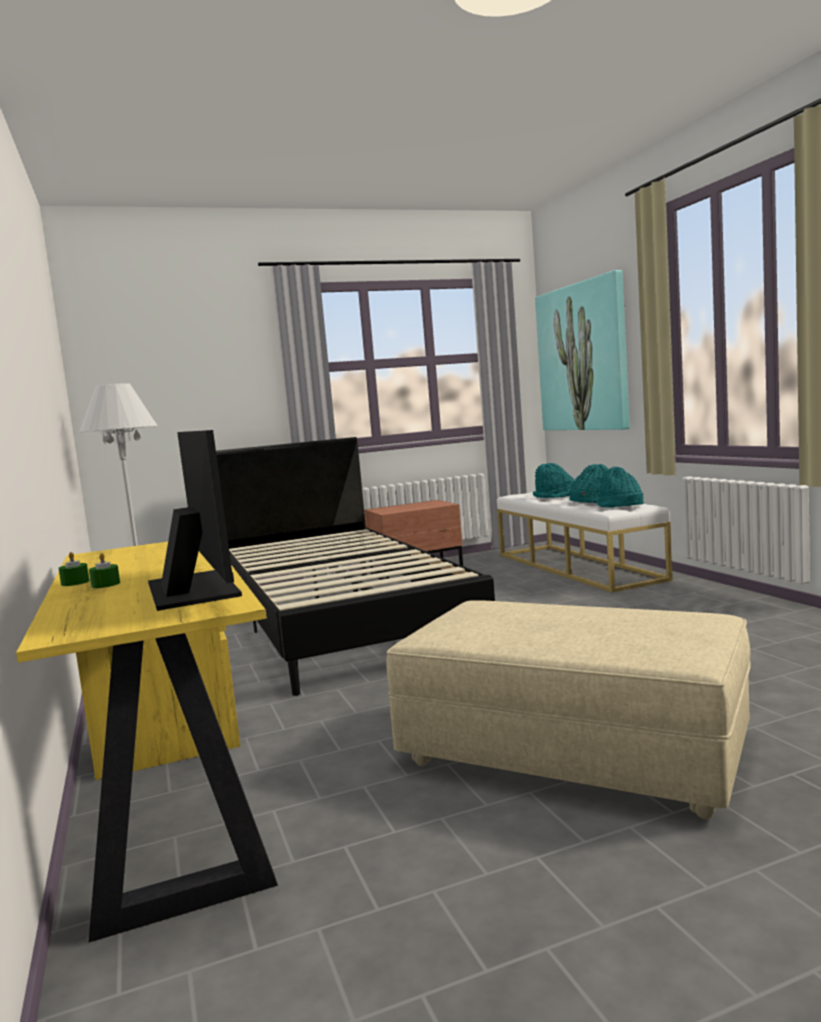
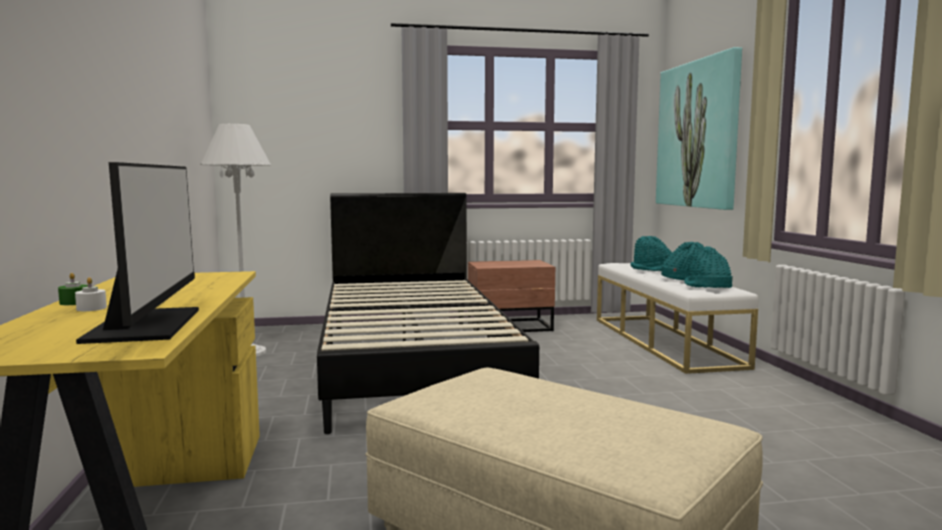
camera: 10 degrees right, 0 degrees up
(105, 584) = (91, 308): green candle -> white candle

